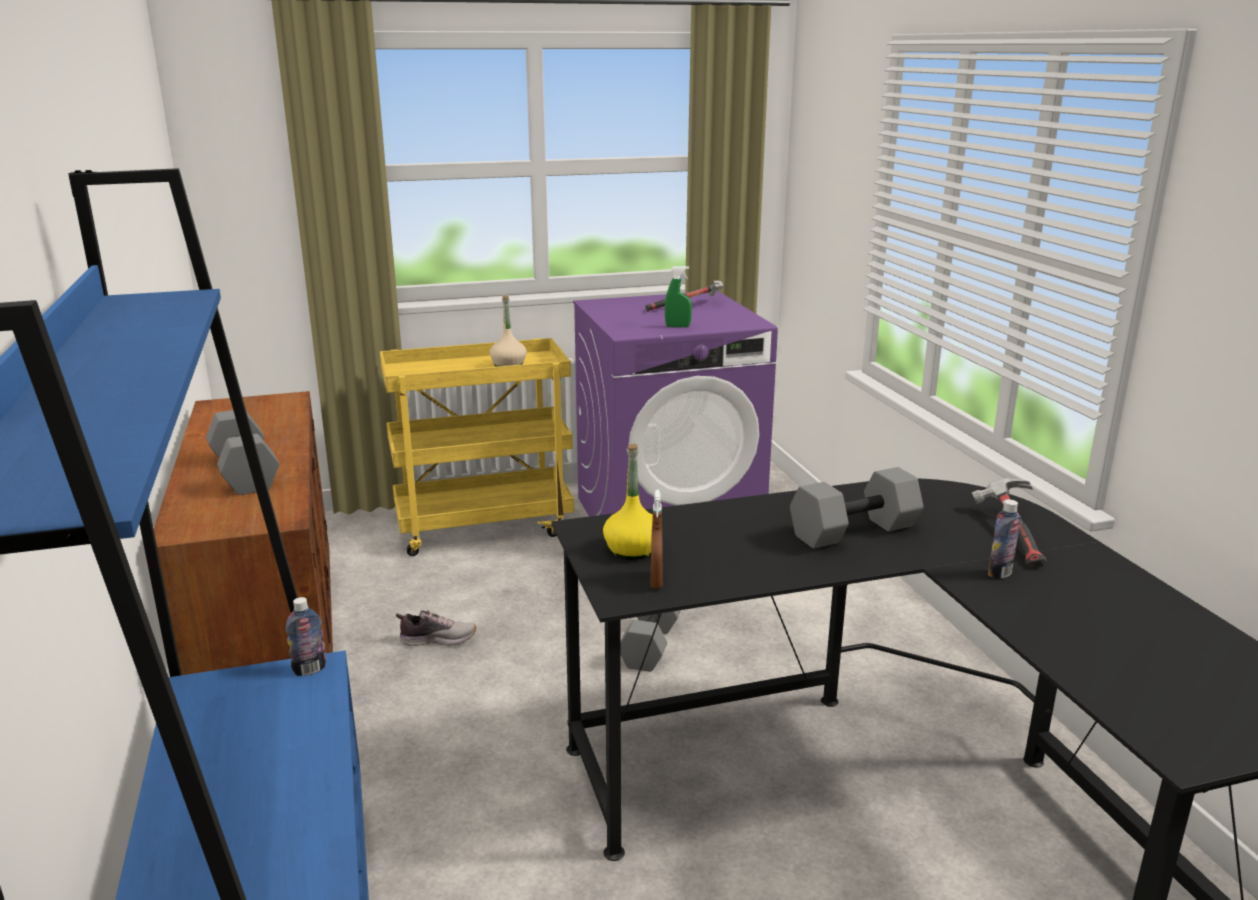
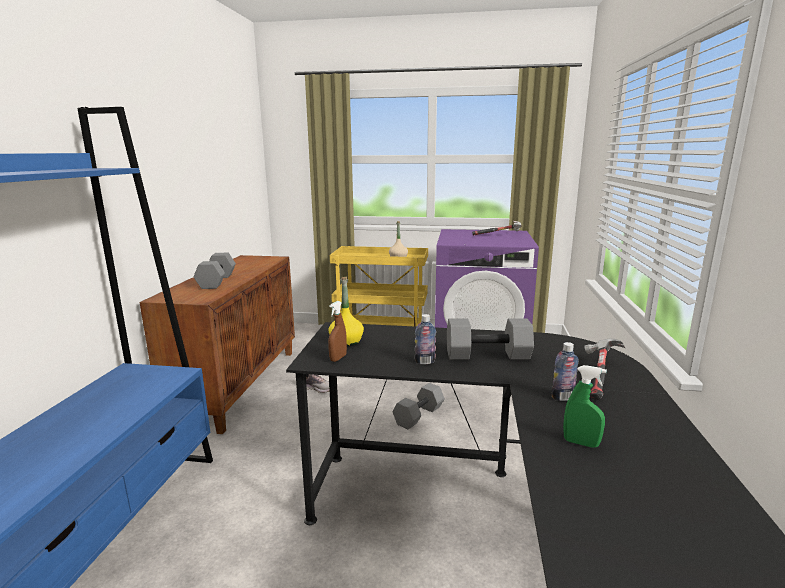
camera: 25 degrees right, 5 degrees down
(309, 669) = (177, 372): bottle -> bottle (425, 362)
(677, 326) = (480, 242): green spray bottle -> green spray bottle (581, 443)

